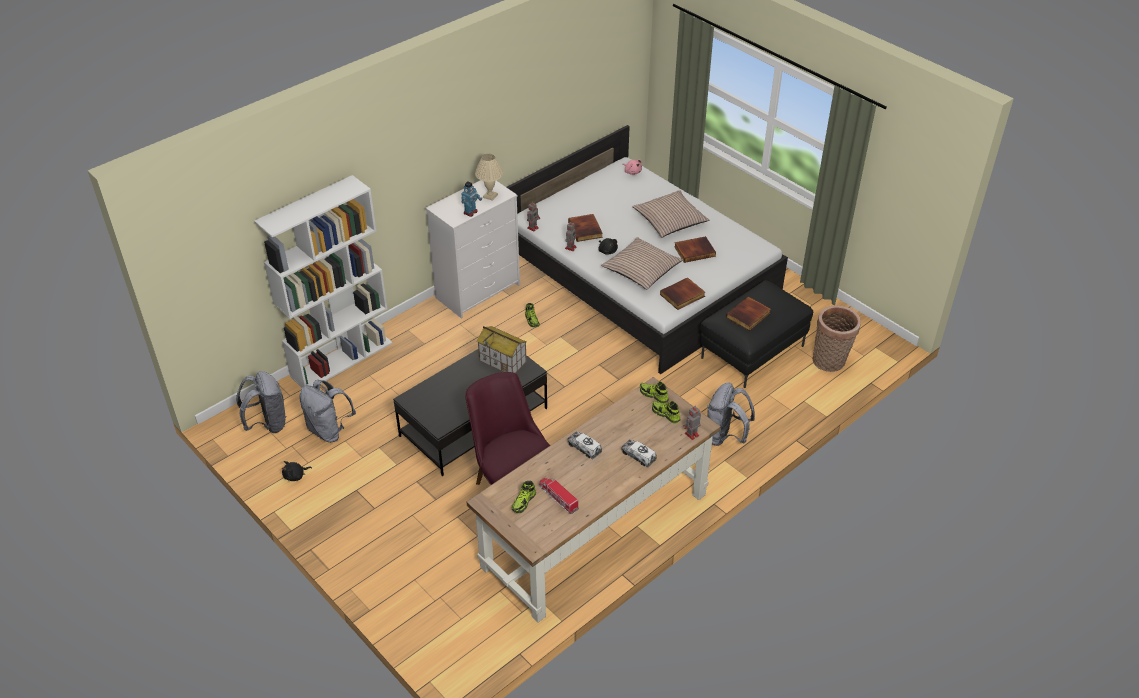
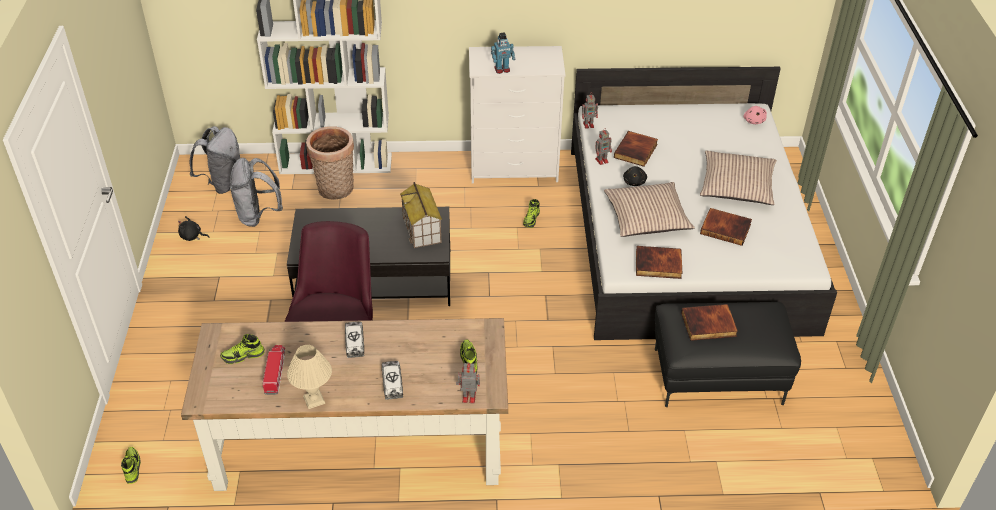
camera: 40 degrees right, 0 degrees up
(490, 196) = (538, 64): beige table lamp -> beige table lamp (313, 400)
(653, 395) = (481, 336): shoe -> shoe (132, 468)
(725, 436) = (587, 441): grey backpack -> none
(830, 362) = (796, 440): basket -> basket (335, 190)

